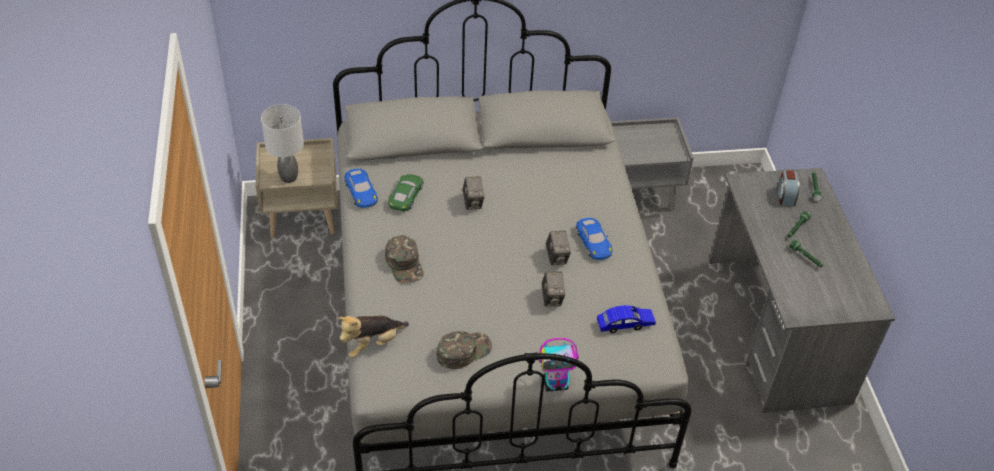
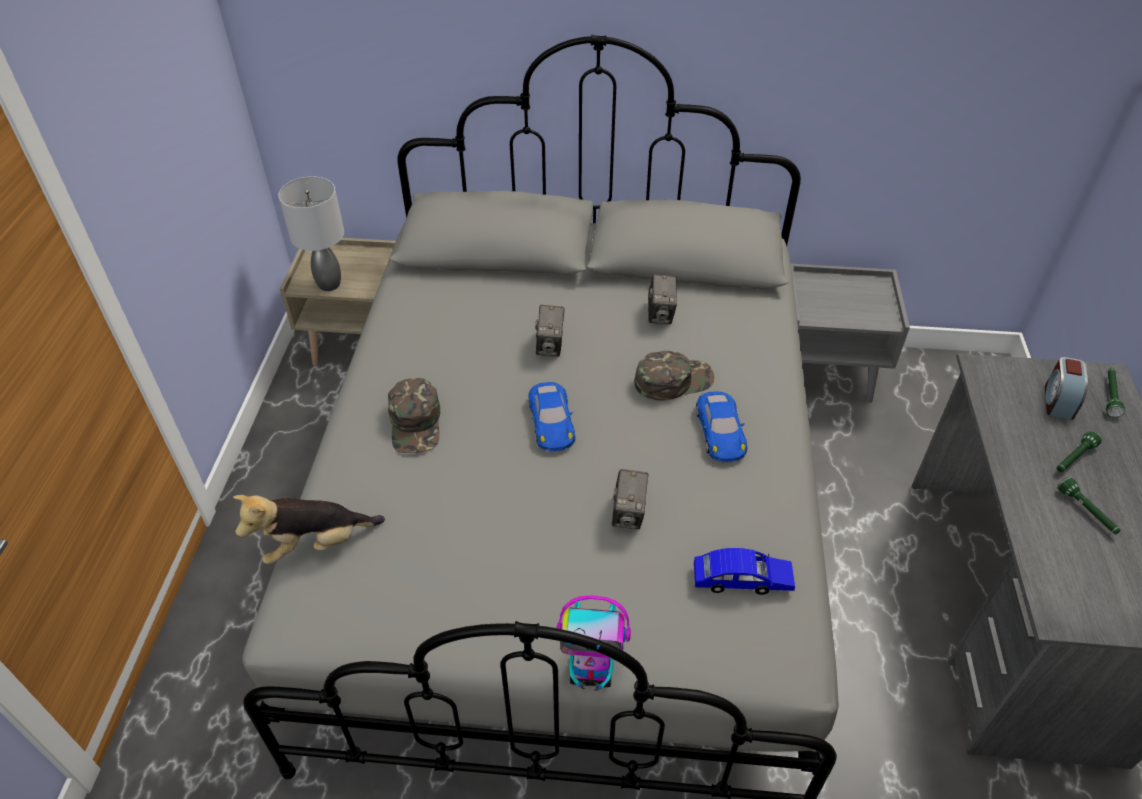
camera: 15 degrees right, 0 degrees up
(361, 191) = (394, 309): blue toy car -> blue toy car (551, 421)
(406, 195) = (456, 323): green toy car -> none
(463, 351) = (455, 581): green cap -> green cap (673, 380)
(557, 257) = (655, 447): camera -> camera (660, 314)

